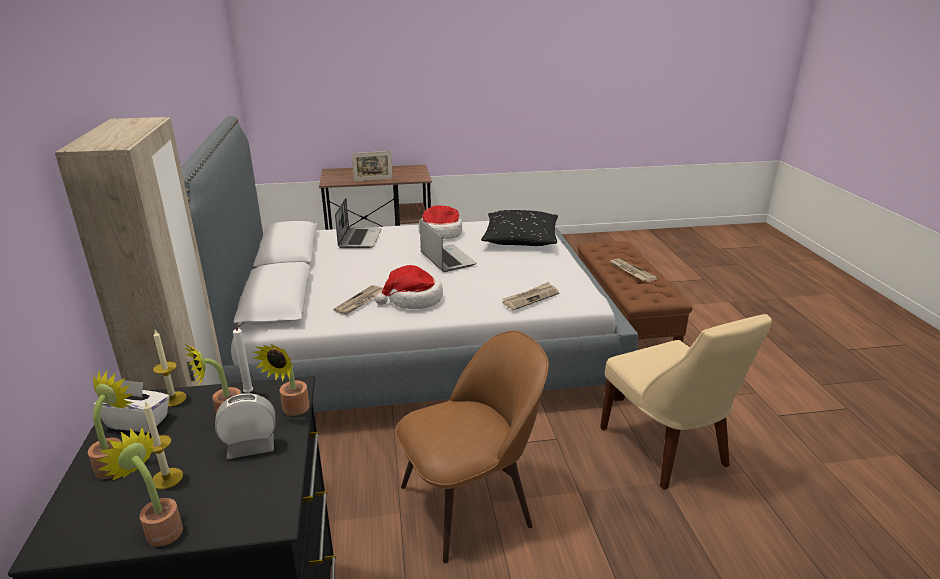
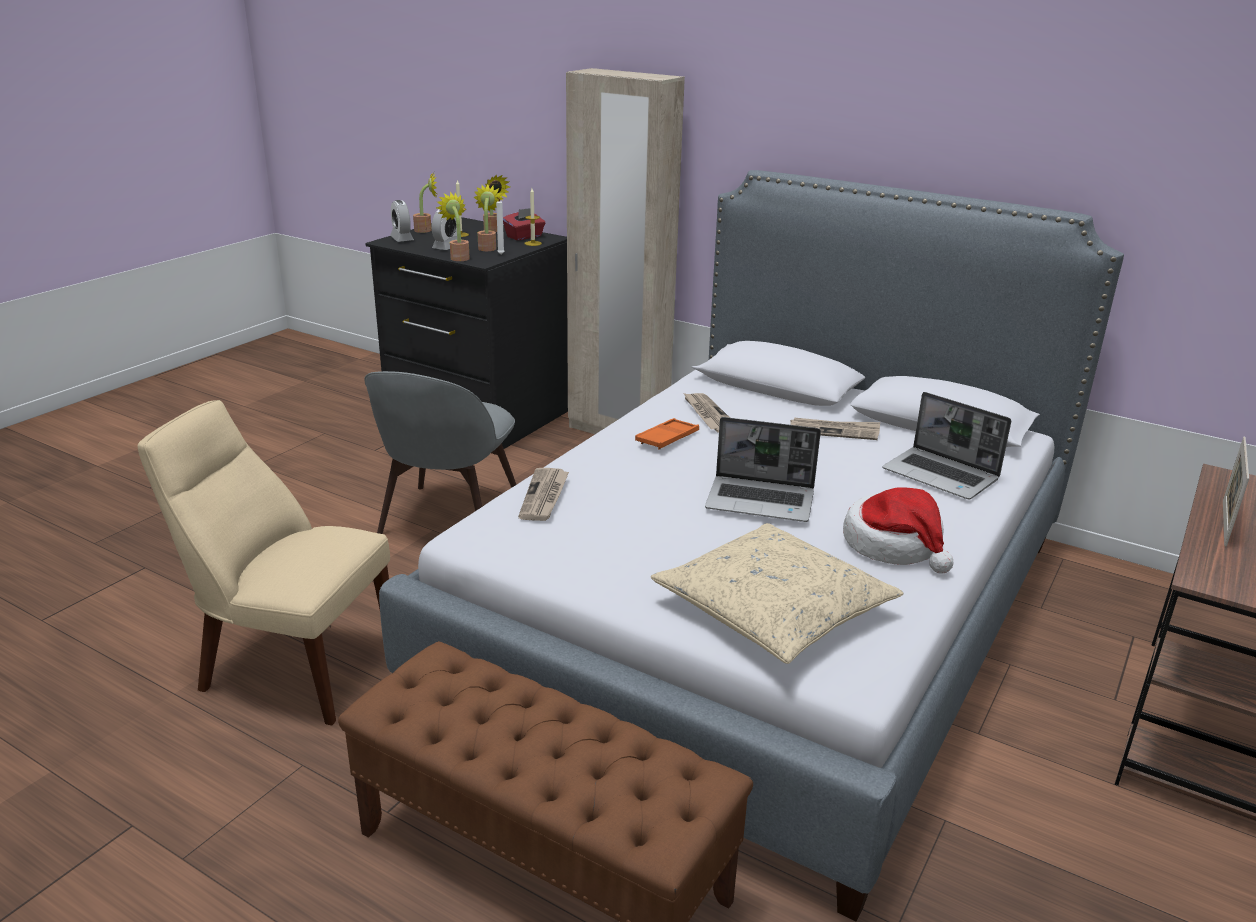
camera: 130 degrees right, 0 degrees up
(138, 421) = (524, 237): white tissue box -> red tissue box
(241, 515) = (402, 239): none -> alarm clock
(413, 299) = (667, 438): hat -> orange tray
(470, 503) = (449, 520): brown chair -> grey chair
(520, 238) = (773, 609): black pillow -> beige pillow
(631, 271) = (526, 728): newspaper -> newspaper (834, 431)

